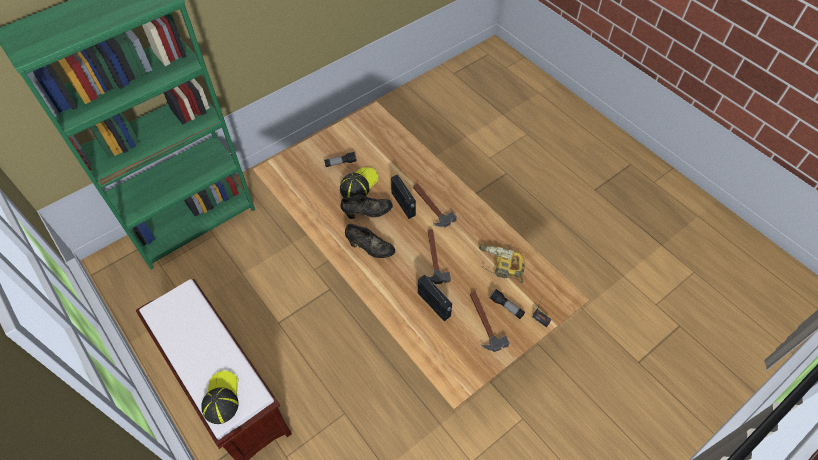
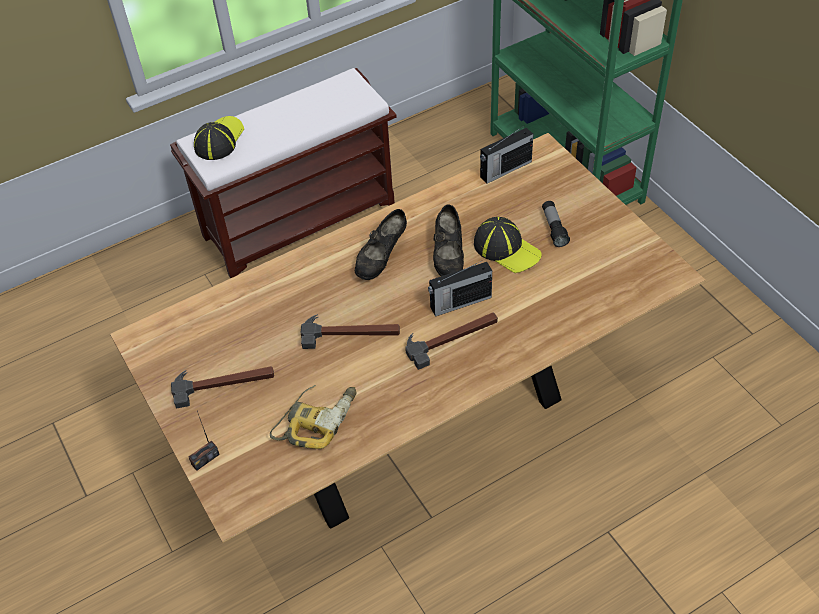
camera: 100 degrees right, 5 degrees down
(221, 398) = (219, 140): cap -> cap turned 75 degrees counterclockwise
(434, 305) = (268, 326): radio -> radio (504, 169)
(506, 307) = (240, 416): flashlight -> none

